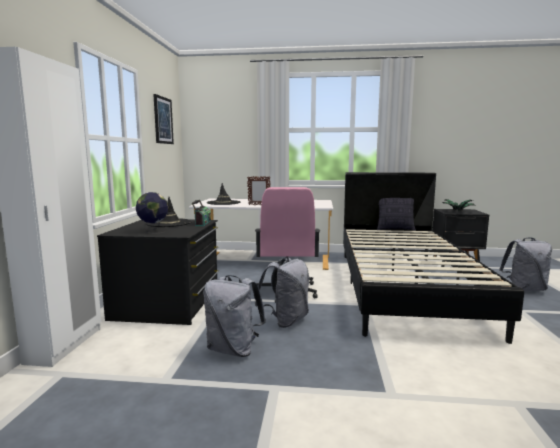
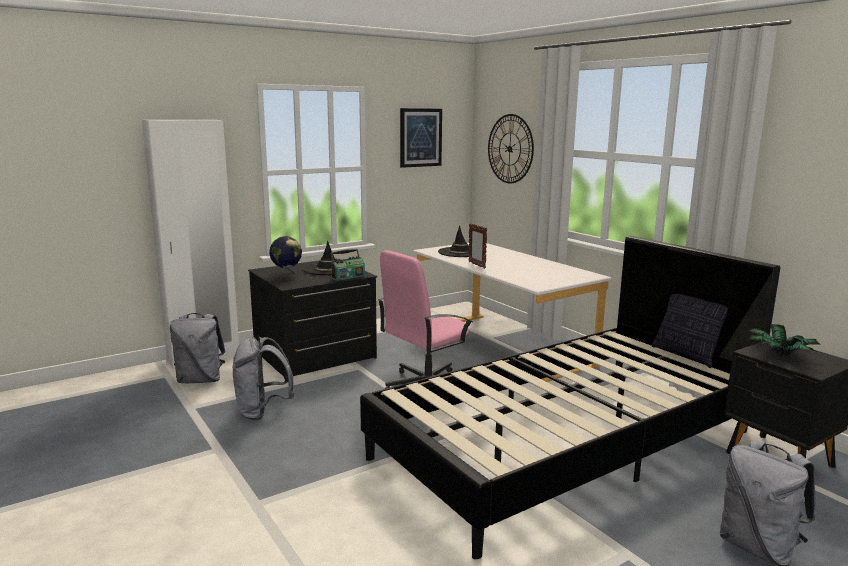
camera: 50 degrees right, 5 degrees up
(224, 131) = (510, 149): none -> wall clock
(285, 321) = (349, 411): grey backpack -> grey backpack (200, 380)

